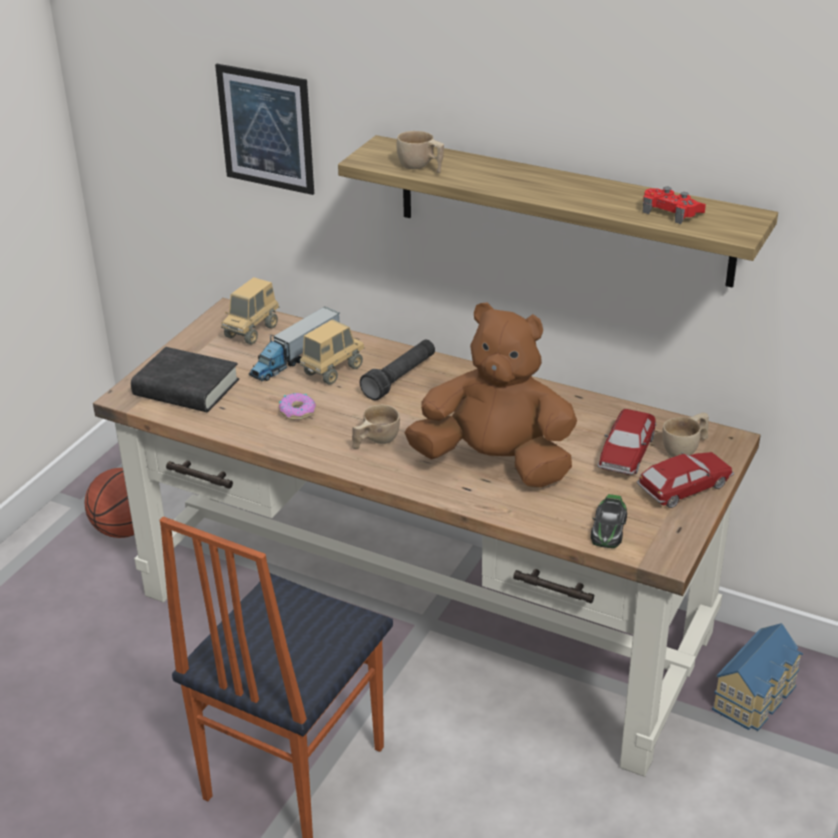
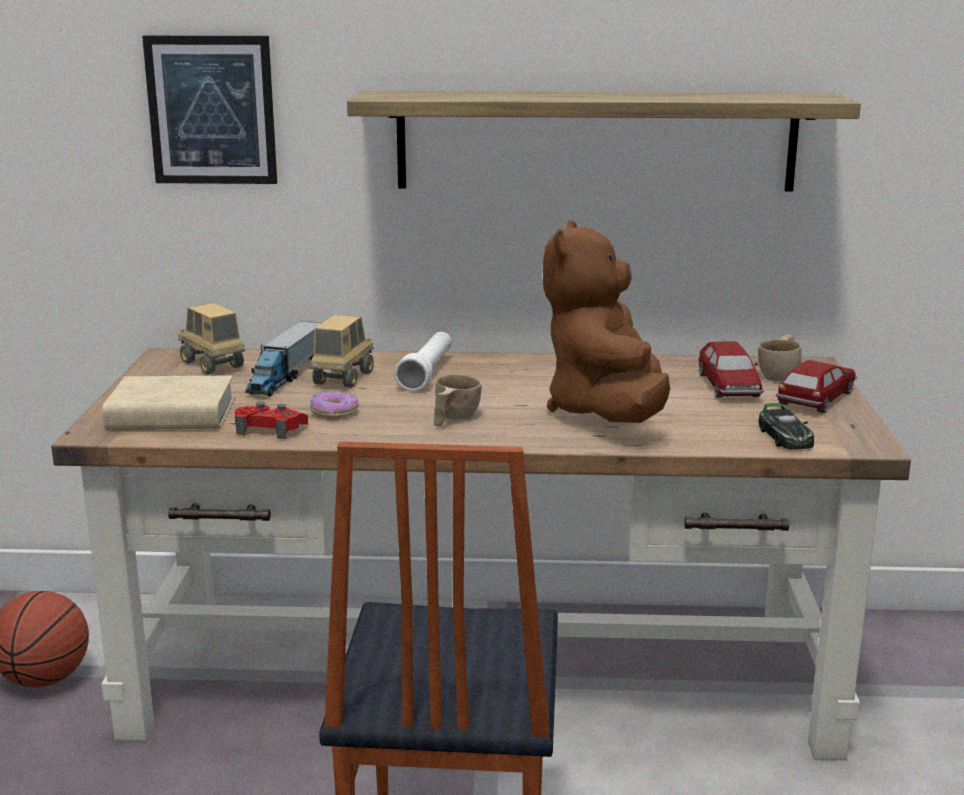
camera: 25 degrees left, 15 degrees down
(186, 388) = (171, 415): black book -> beige book
(252, 331) = (212, 365): toy truck -> toy truck turned 135 degrees clockwise
(400, 378) = (427, 373): black flashlight -> white flashlight
(421, 167) = (446, 96): beige cup -> none
(495, 463) = (606, 413): brown plush toy -> brown plush toy turned 75 degrees counterclockwise
(671, 212) = (745, 96): red game controller -> red game controller (270, 429)
(757, 697) = (883, 660): toy house -> none

